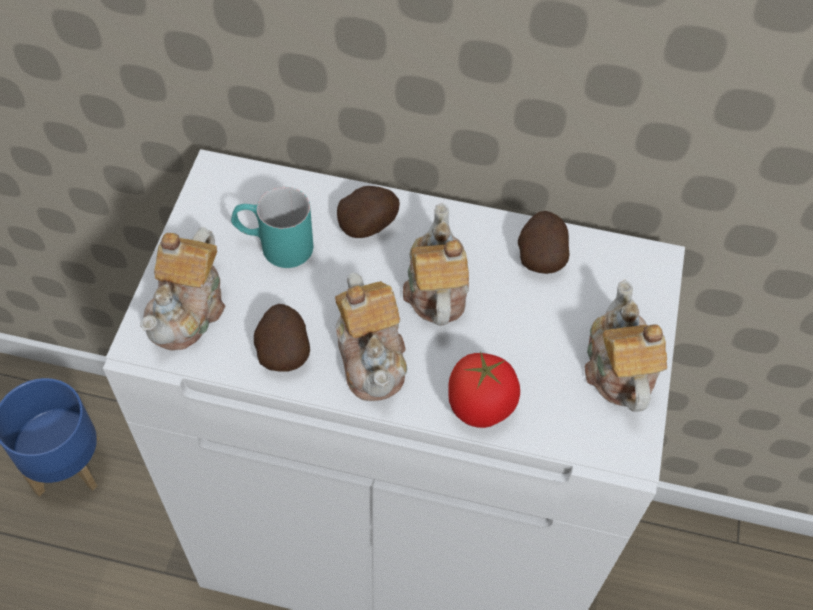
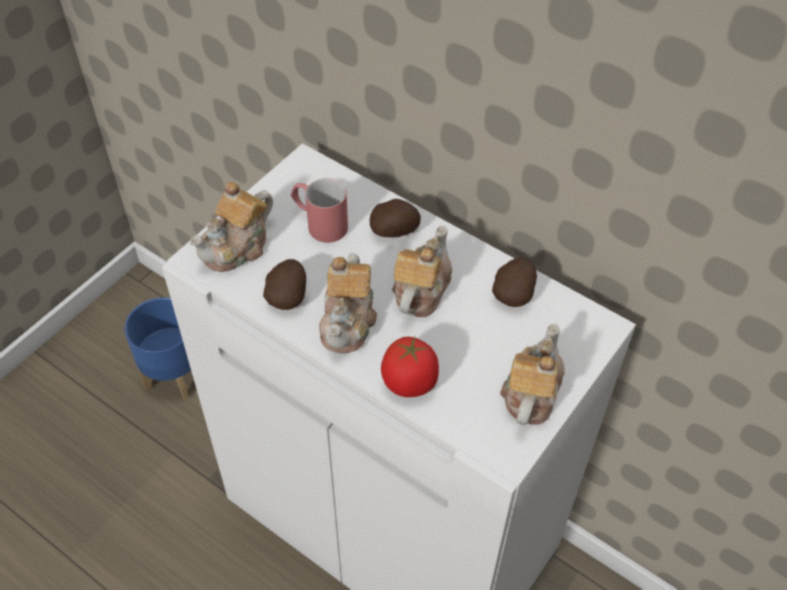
camera: 25 degrees right, 5 degrees down
(274, 245) = (319, 223): turquoise mug -> red mug

